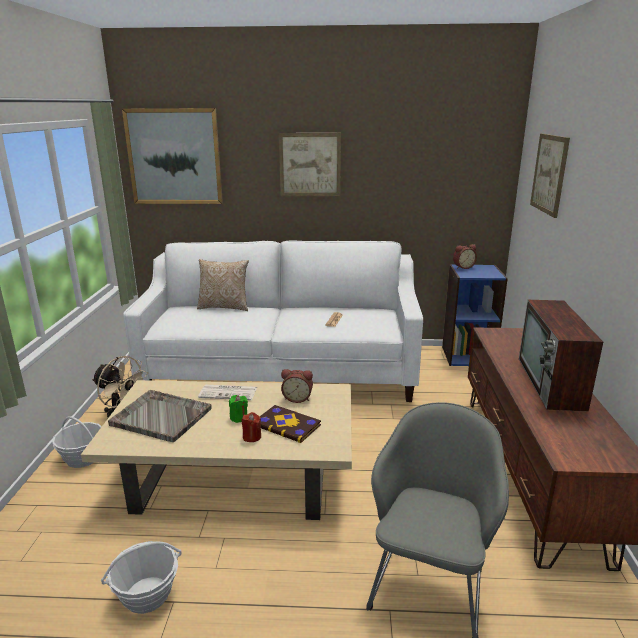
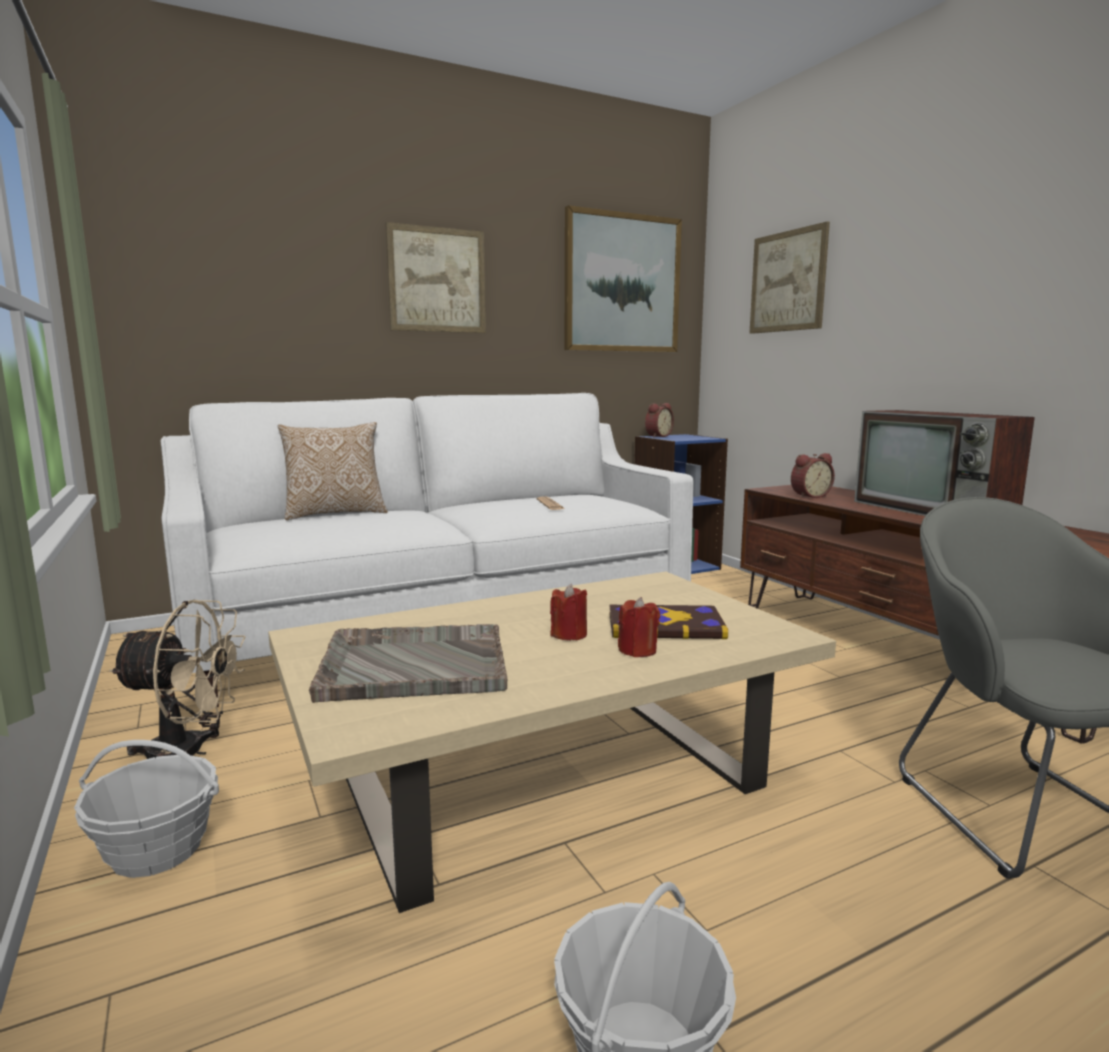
camera: 30 degrees left, 10 degrees down
(174, 157) = (186, 249): picture -> picture (622, 283)
(229, 393) = (494, 612): newspaper -> none
(238, 418) = (569, 634): green candle -> red candle
(297, 398) = (620, 596): alarm clock -> alarm clock (809, 496)

